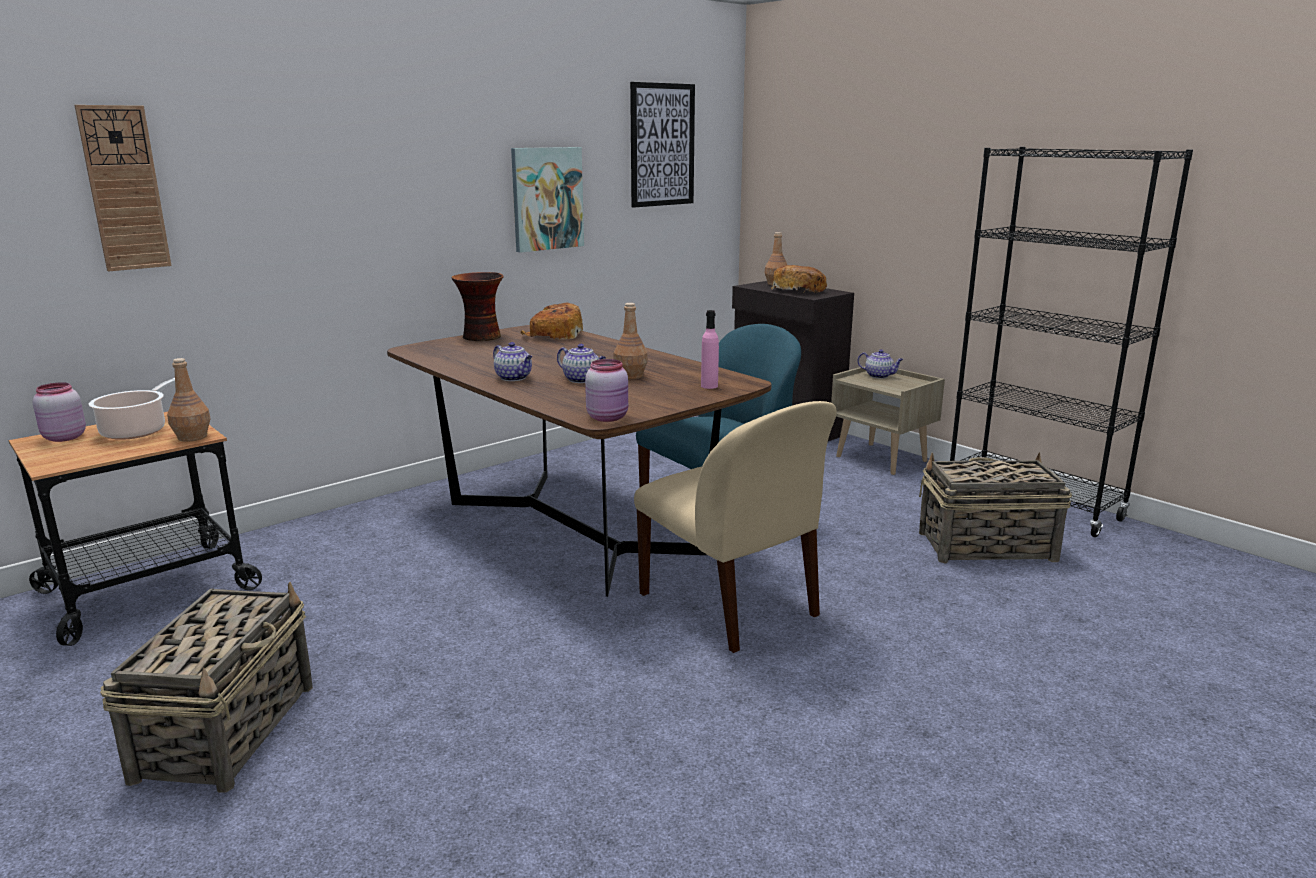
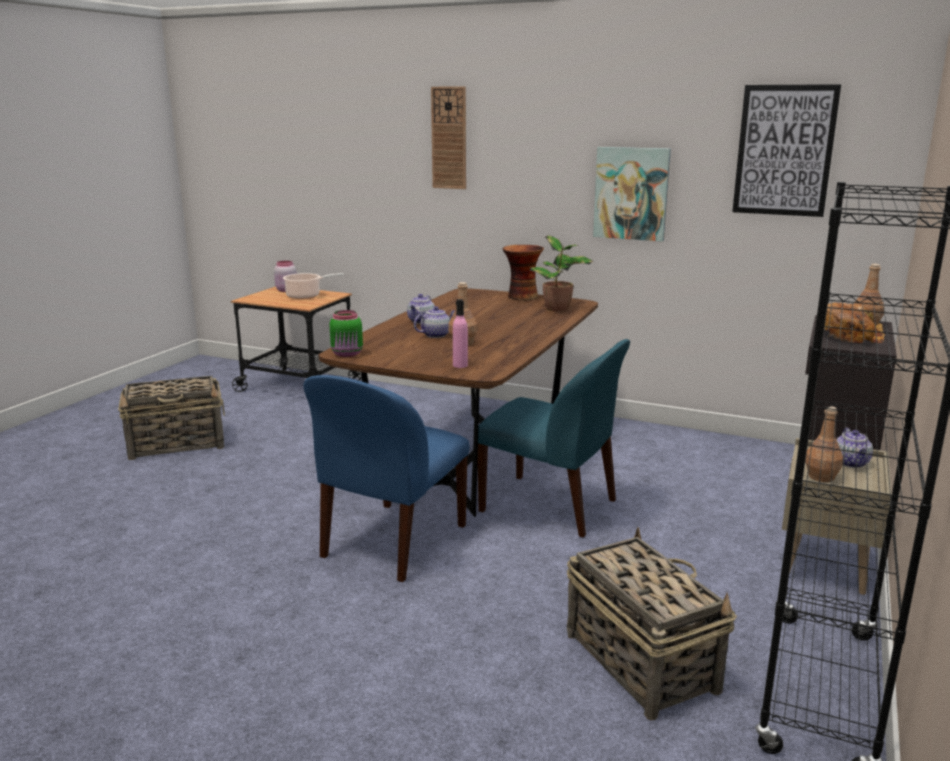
camera: 65 degrees right, 0 degrees up
(124, 189) = (341, 160): wall clock -> wall clock (449, 138)
(192, 437) = (303, 305): brown bottle -> brown bottle (821, 477)
(553, 335) = (558, 309): bread -> potted plant
(582, 380) = (436, 335): teapot -> teapot turned 135 degrees counterclockwise
(608, 417) = (347, 354): pink jar -> green jar
(730, 606) = (392, 543): beige chair -> blue chair

